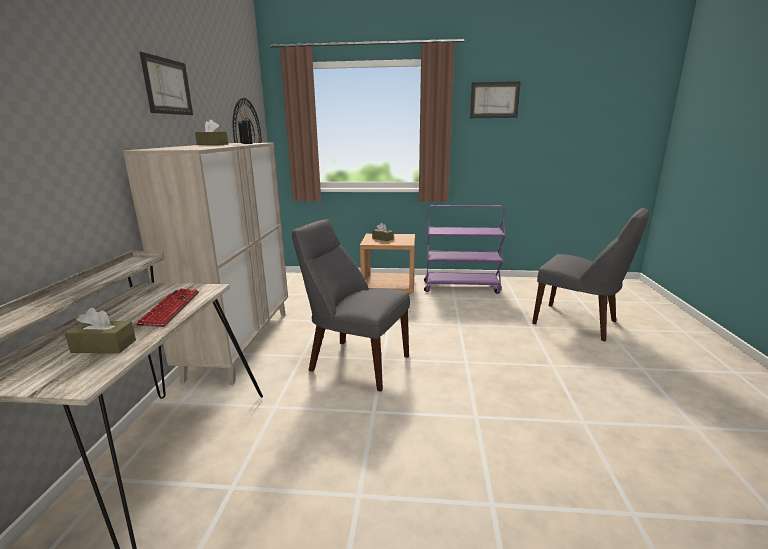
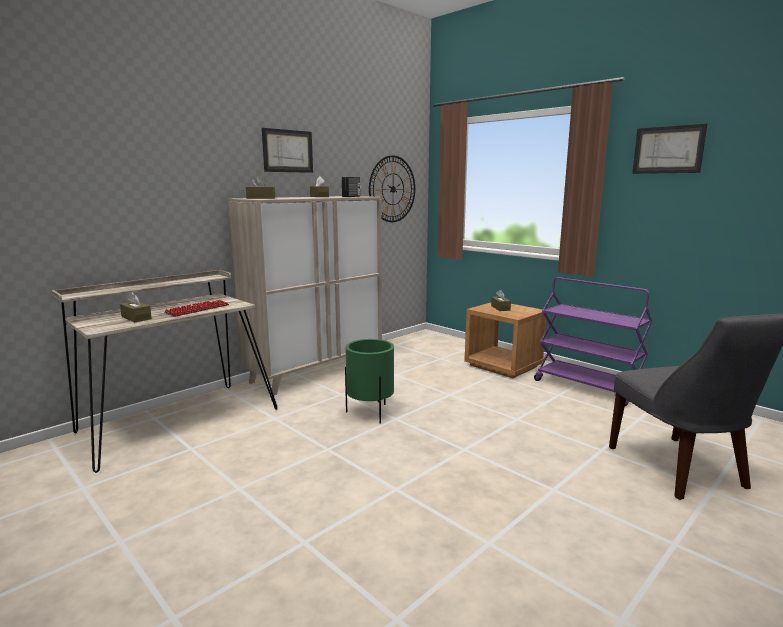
camera: 40 degrees right, 5 degrees down
(175, 148) = (261, 198): none -> brown tissue box
(355, 362) = (370, 413): grey chair -> green planter

